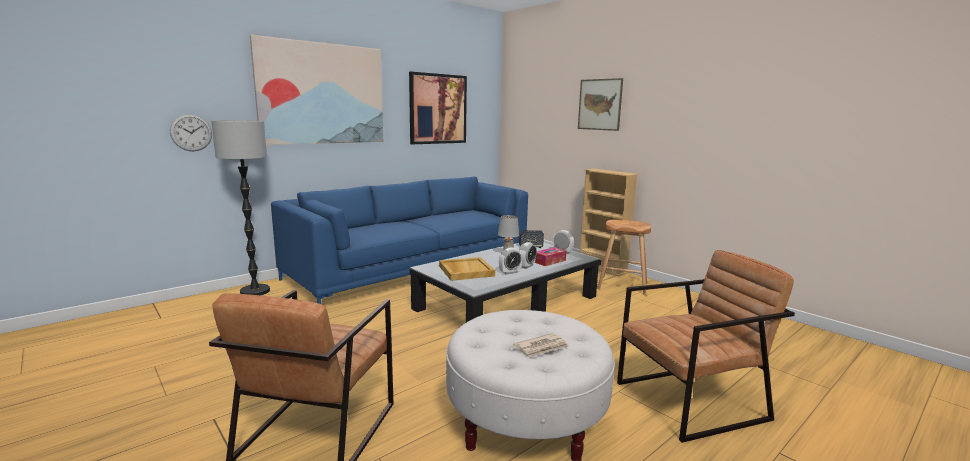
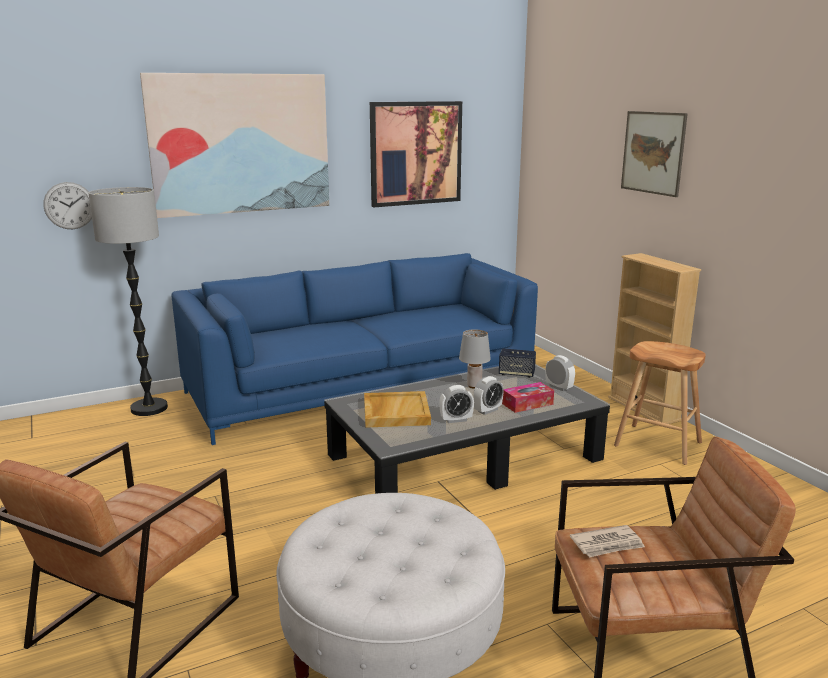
camera: 15 degrees right, 5 degrees up
(542, 347) = (396, 562): newspaper -> newspaper (608, 544)

